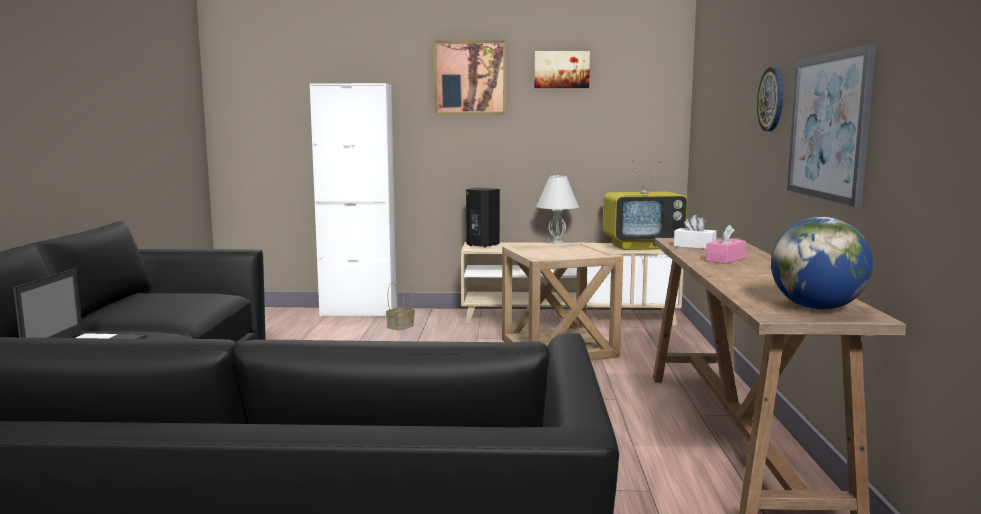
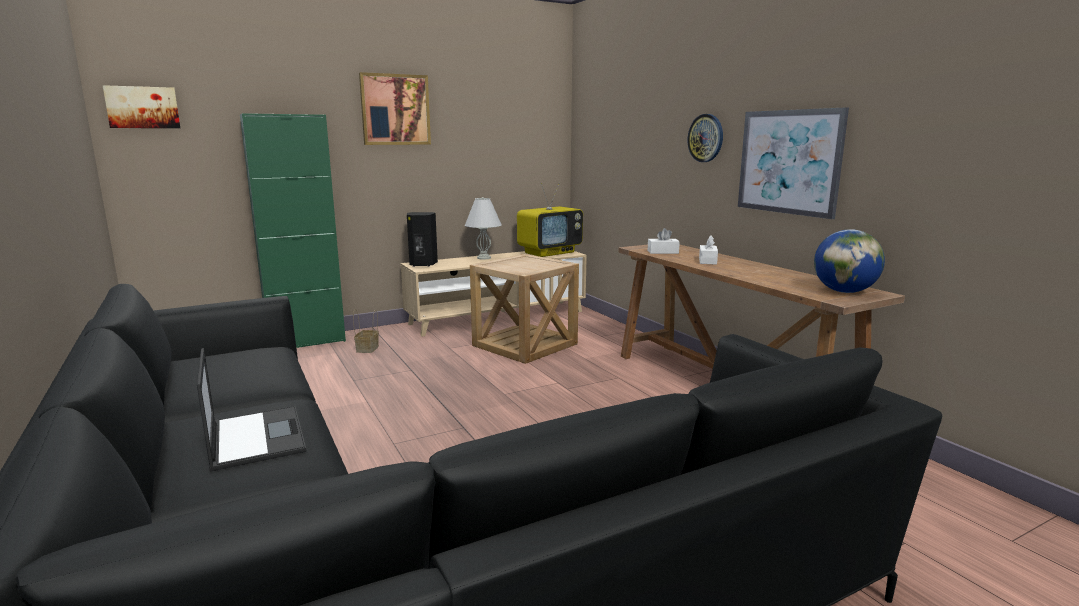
camera: 30 degrees left, 5 degrees up
(358, 312) = (306, 342): white cabinet -> green cabinet
(561, 69) = (474, 104): picture -> picture (143, 107)
(725, 259) = (707, 261): pink tissue box -> white tissue box

